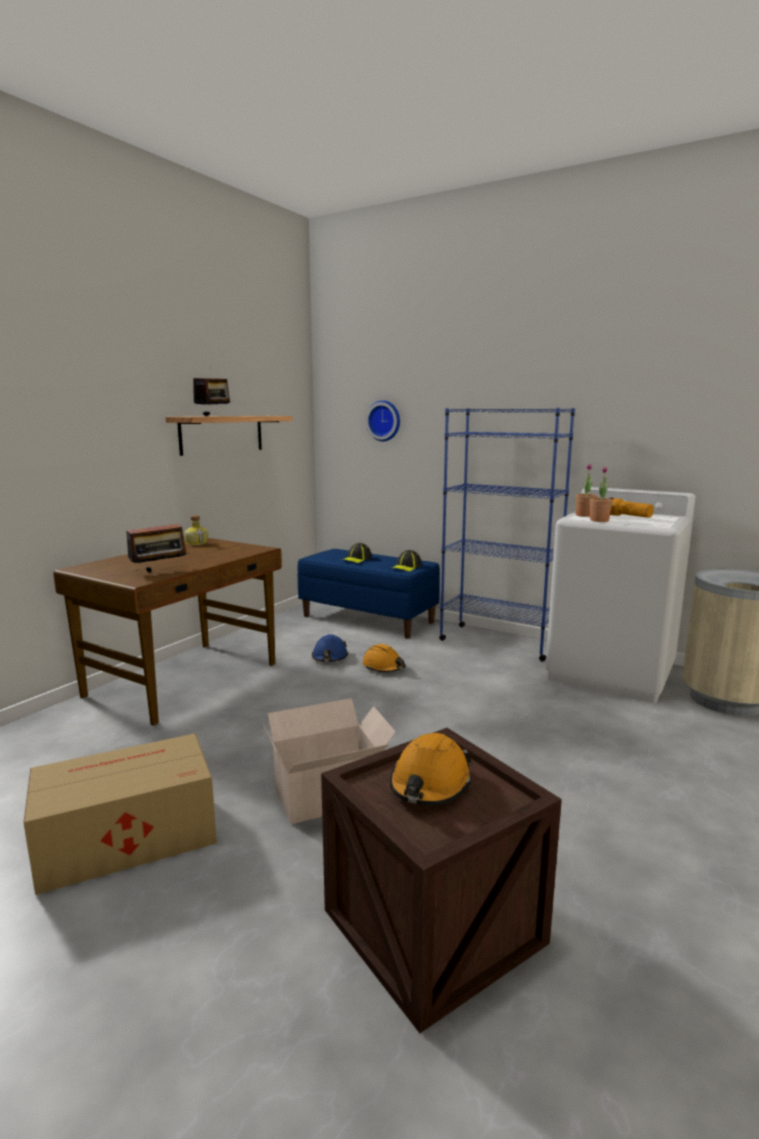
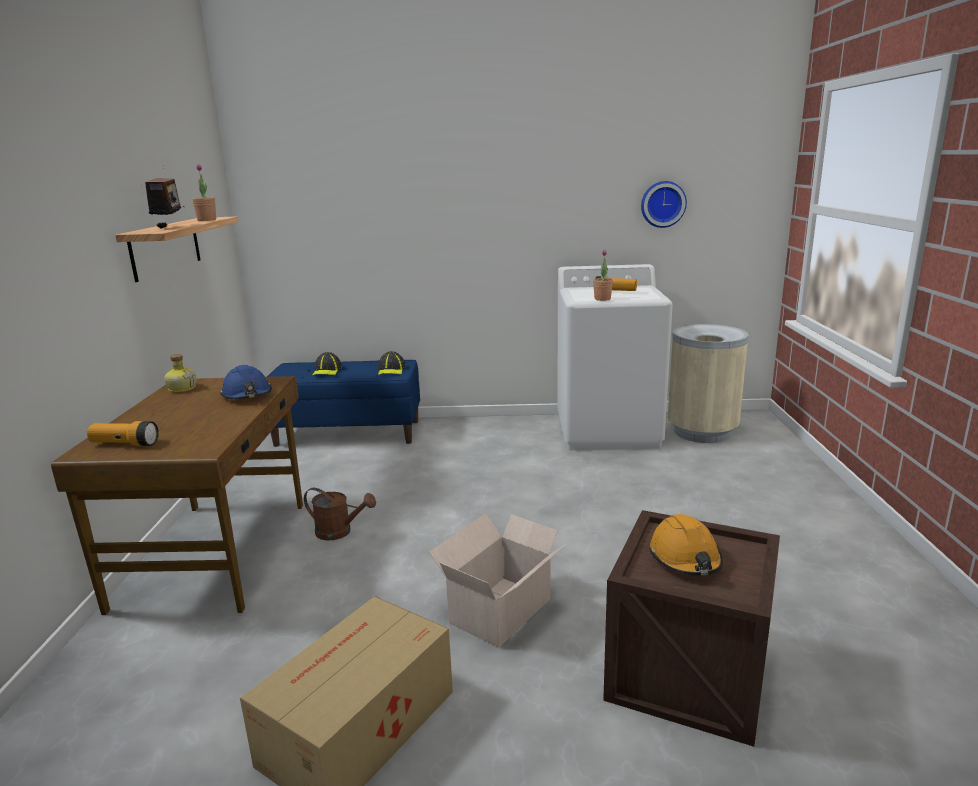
camera: 30 degrees left, 5 degrees up
(105, 568) = (125, 444): none -> flashlight
(160, 571) = (208, 432): radio -> none
(278, 691) = (339, 532): none -> brown watering can
(330, 657) = (354, 483): blue hard hat -> blue hard hat (247, 395)
(383, 667) = (419, 478): orange hard hat -> none
(384, 421) = (332, 213): wall clock -> wall clock (662, 204)
(498, 642) = (495, 426): blue bookcase -> none
(584, 515) = (581, 295): potted plant -> potted plant (207, 220)

